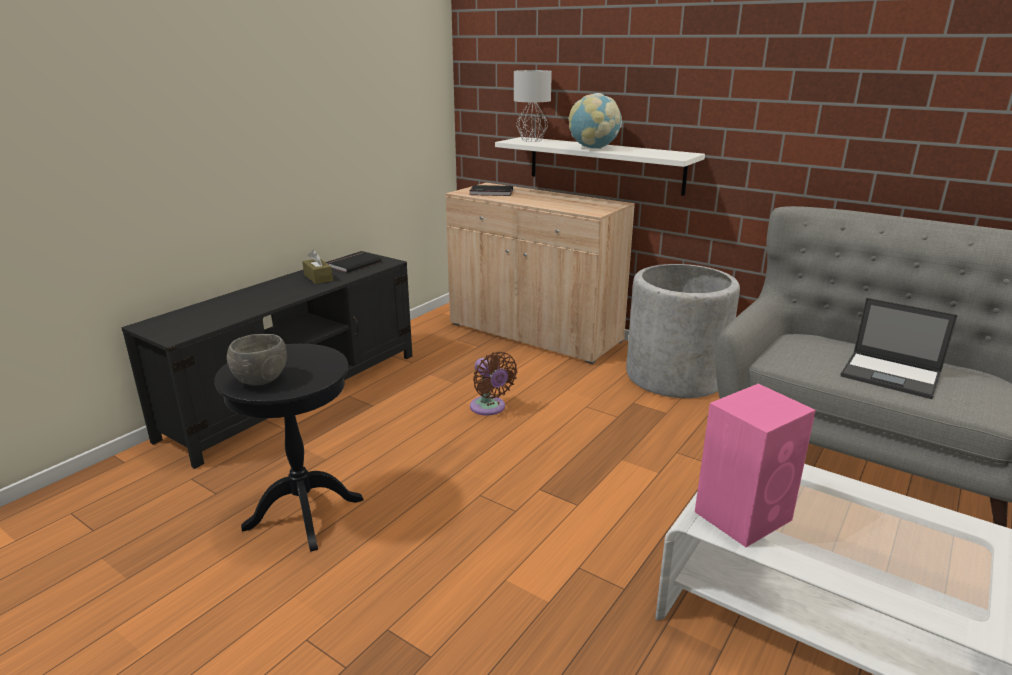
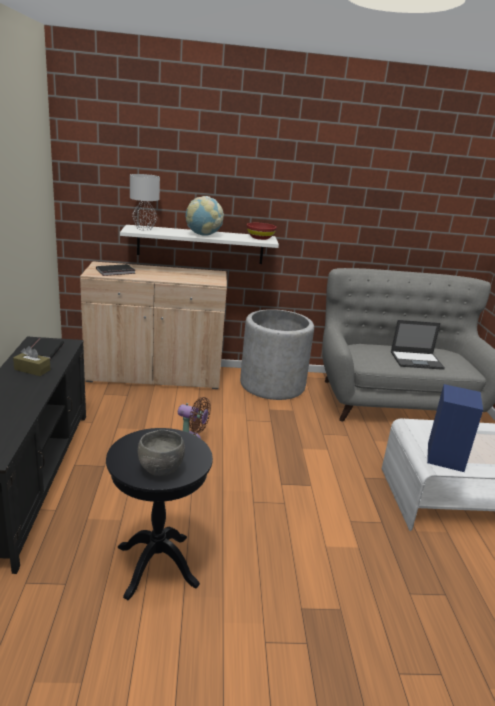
camera: 40 degrees left, 0 degrees up
(673, 154) = (260, 238): none -> red bowl
(744, 515) = (445, 456): pink speaker -> blue speaker

